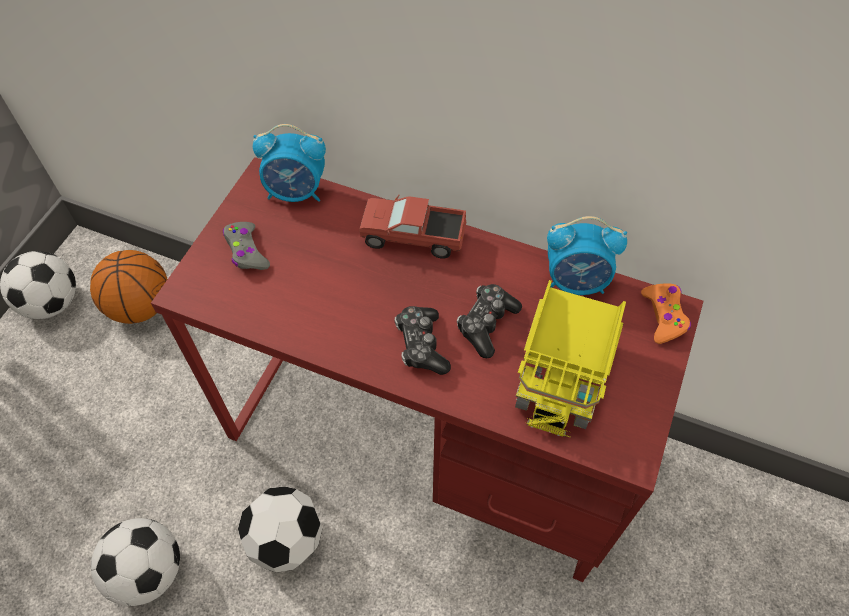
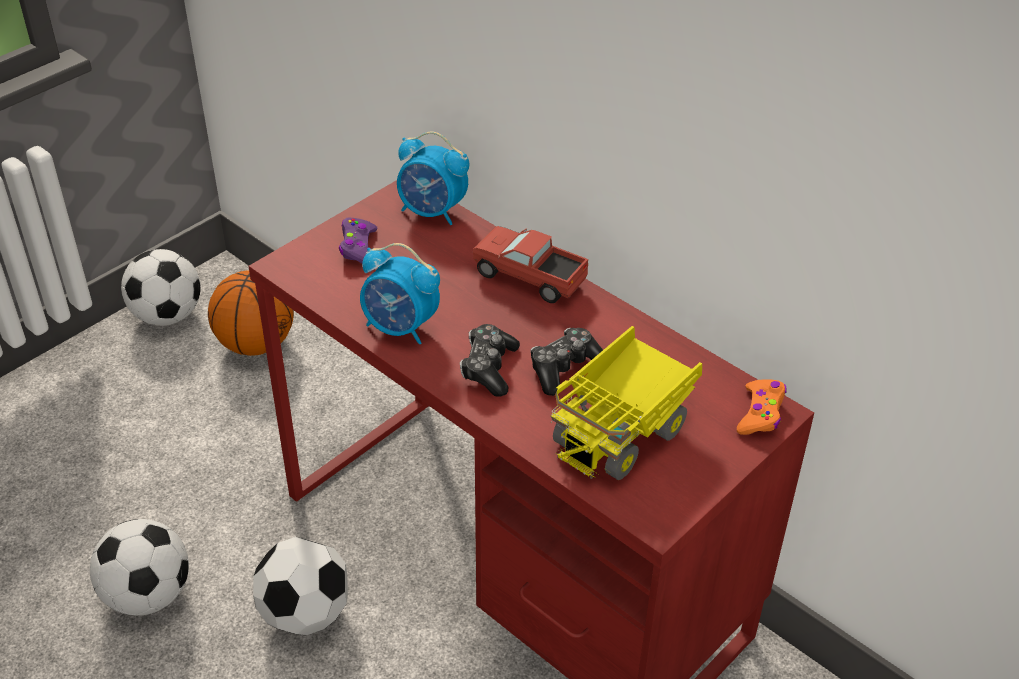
camera: 20 degrees right, 15 degrees down
(246, 251) = (358, 248): grey game controller -> purple game controller
(576, 282) = (680, 359): alarm clock -> alarm clock (400, 328)

